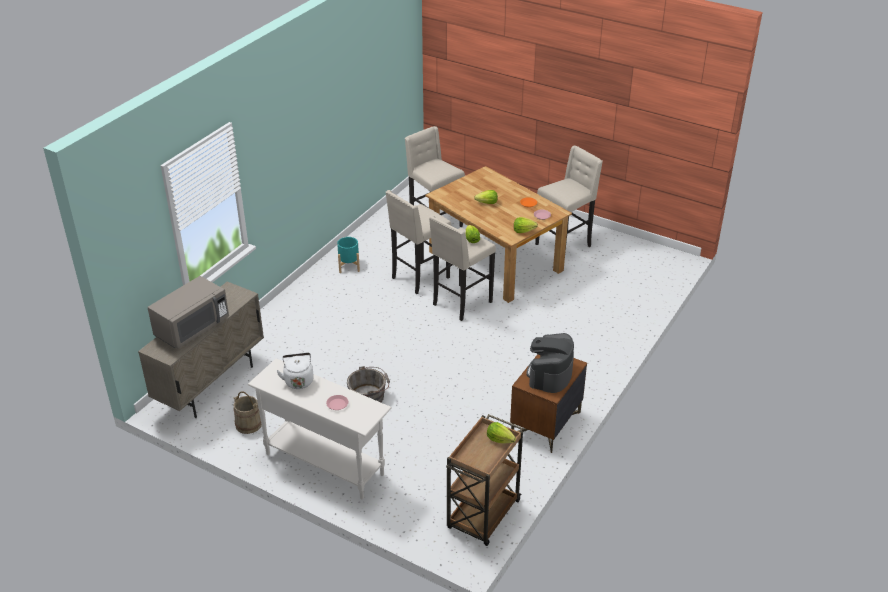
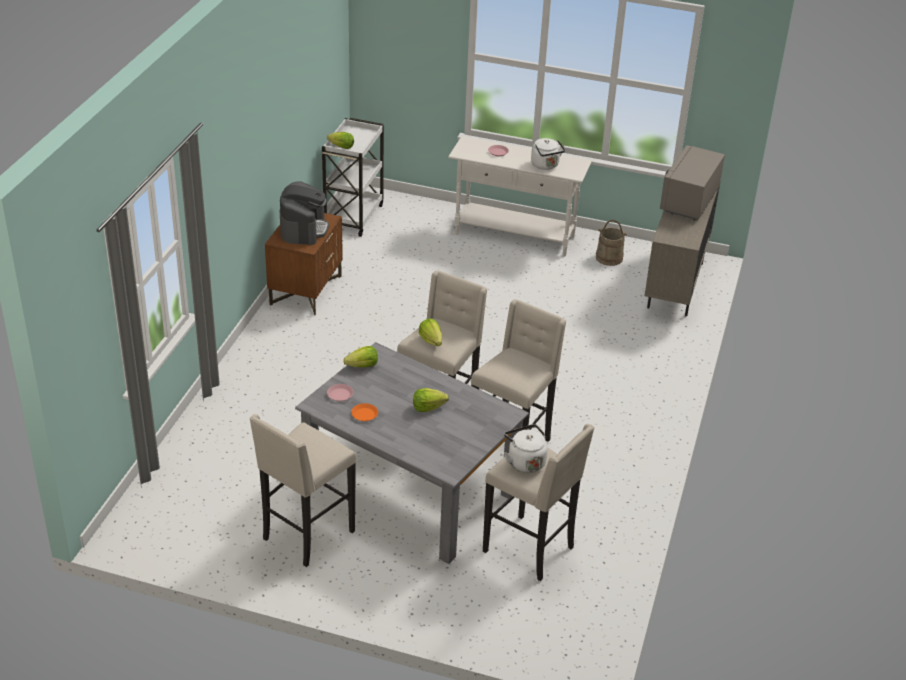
camera: 165 degrees right, 0 degrees up
(349, 266) = (620, 451): turquoise planter -> none
(369, 396) = (503, 295): grey bucket -> none
(441, 169) = (525, 461): none -> white kettle
(483, 516) = (353, 216): brown cart -> white cart
(496, 261) = (408, 490): brown dining table -> grey dining table

